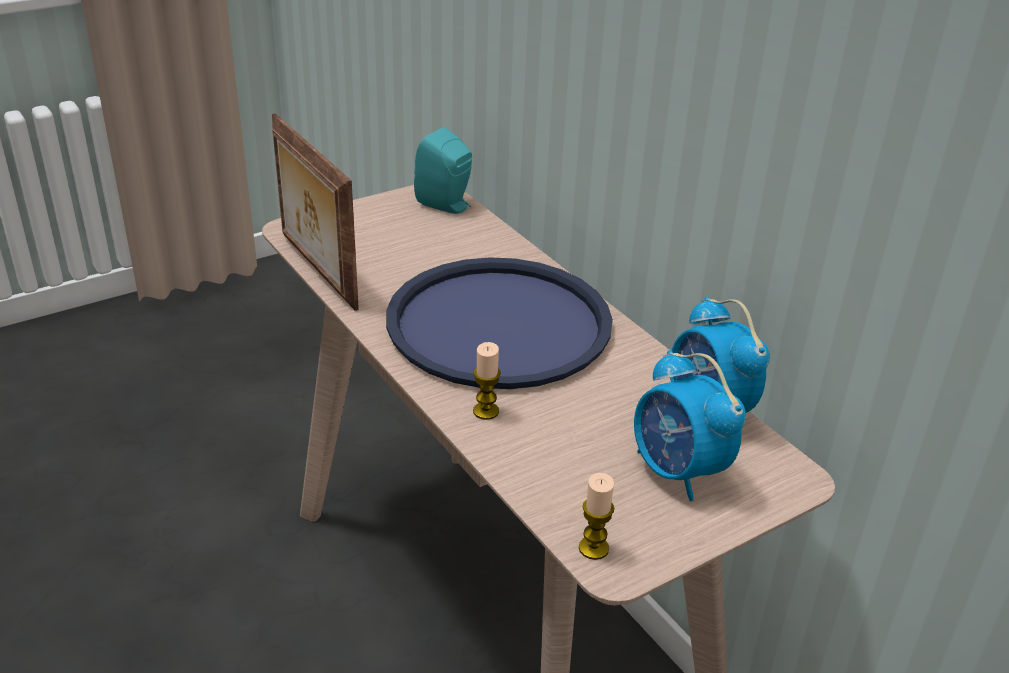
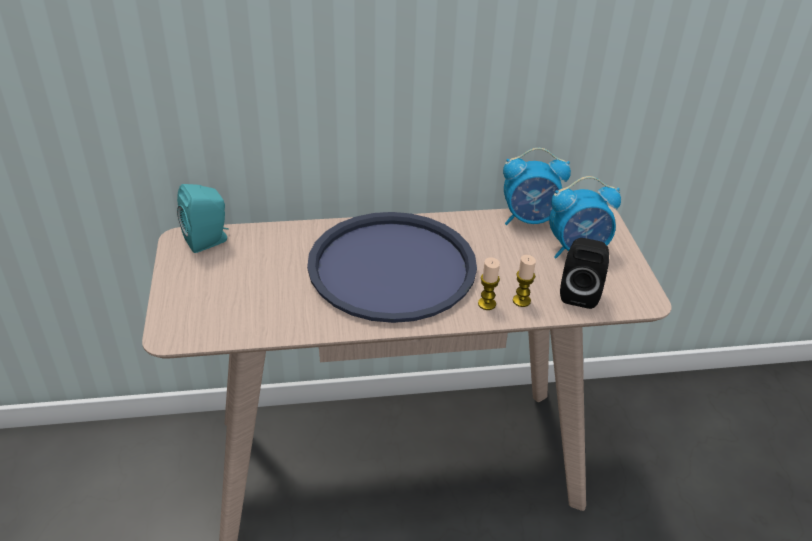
camera: 65 degrees left, 5 degrees up
(316, 271) = (252, 337): picture frame -> none
(576, 491) = (580, 293): none -> black speaker
(593, 548) = (629, 303): candle -> candle (521, 301)

